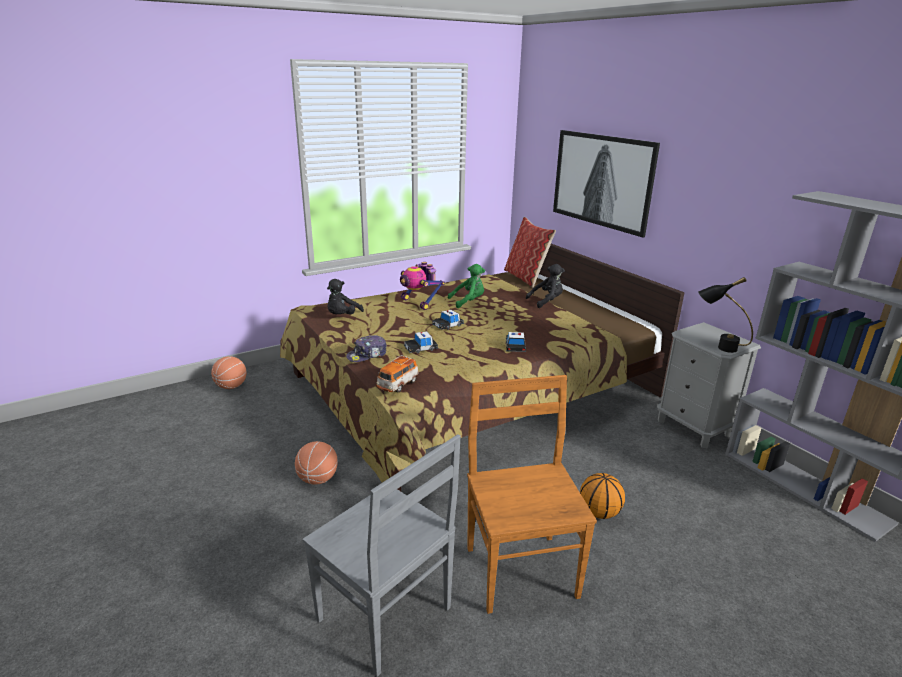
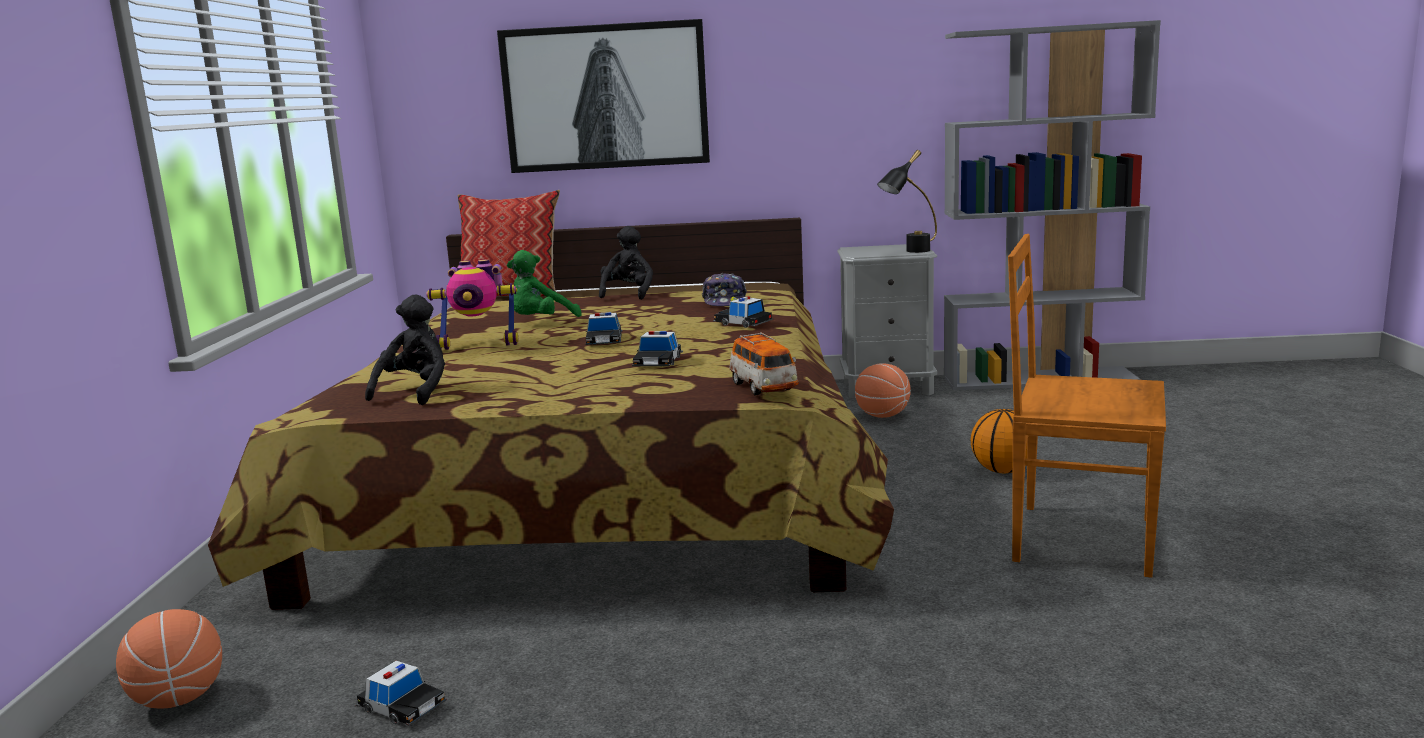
camera: 55 degrees left, 10 degrees down
(243, 427) = (402, 706): none -> toy car
(318, 479) = (711, 647): basketball -> basketball (882, 415)
(342, 316) = (416, 392): black plush toy -> black plush toy turned 135 degrees counterclockwise
(367, 355) = (623, 392): cap -> cap (724, 301)
(386, 616) = (1122, 649): grey chair -> none
(468, 301) = (540, 322): green plush toy -> green plush toy turned 150 degrees counterclockwise

